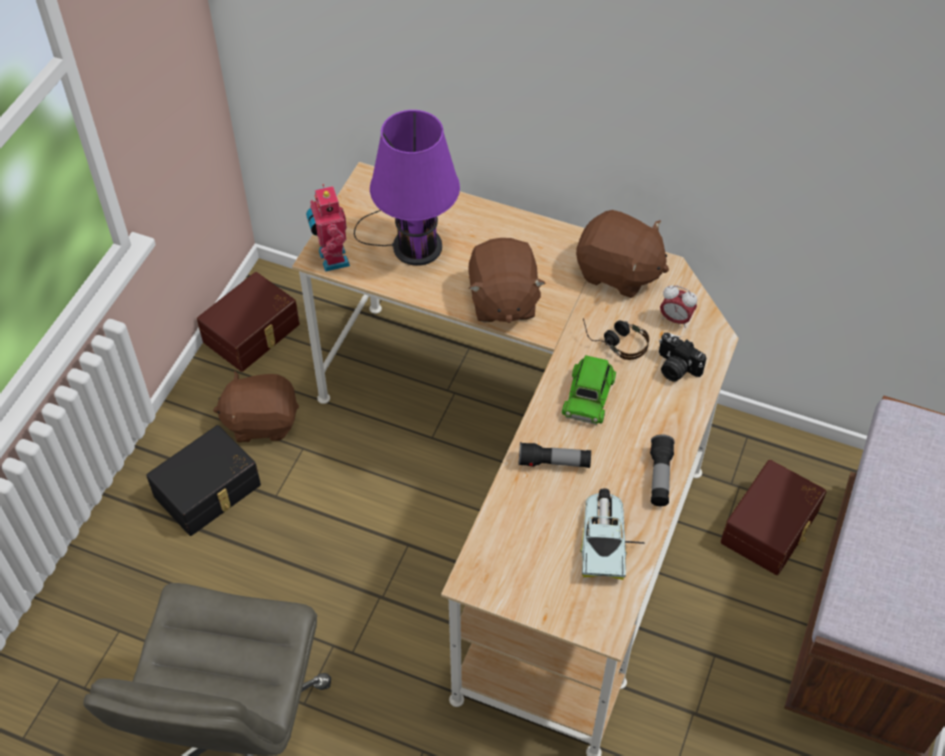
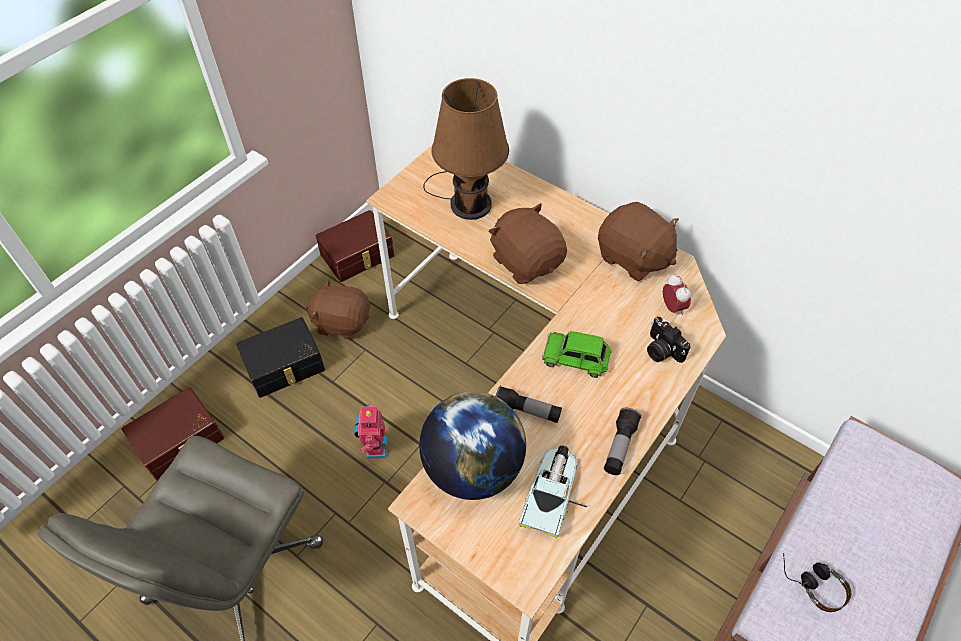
camera: 15 degrees right, 0 degrees up
(331, 259) = (399, 200): toy robot -> toy robot (374, 448)
(412, 244) = (467, 202): purple table lamp -> brown table lamp
(502, 300) = (526, 261): brown plush toy -> brown plush toy turned 135 degrees clockwise
(516, 533) = (473, 468): none -> globe
(588, 395) = (576, 357): green toy car -> green toy car turned 75 degrees clockwise
(615, 340) = (613, 315): headphones -> headphones (811, 581)
(675, 319) = (672, 308): alarm clock -> alarm clock turned 150 degrees counterclockwise
(772, 528) = (724, 503): brown storage box -> brown storage box (180, 442)

